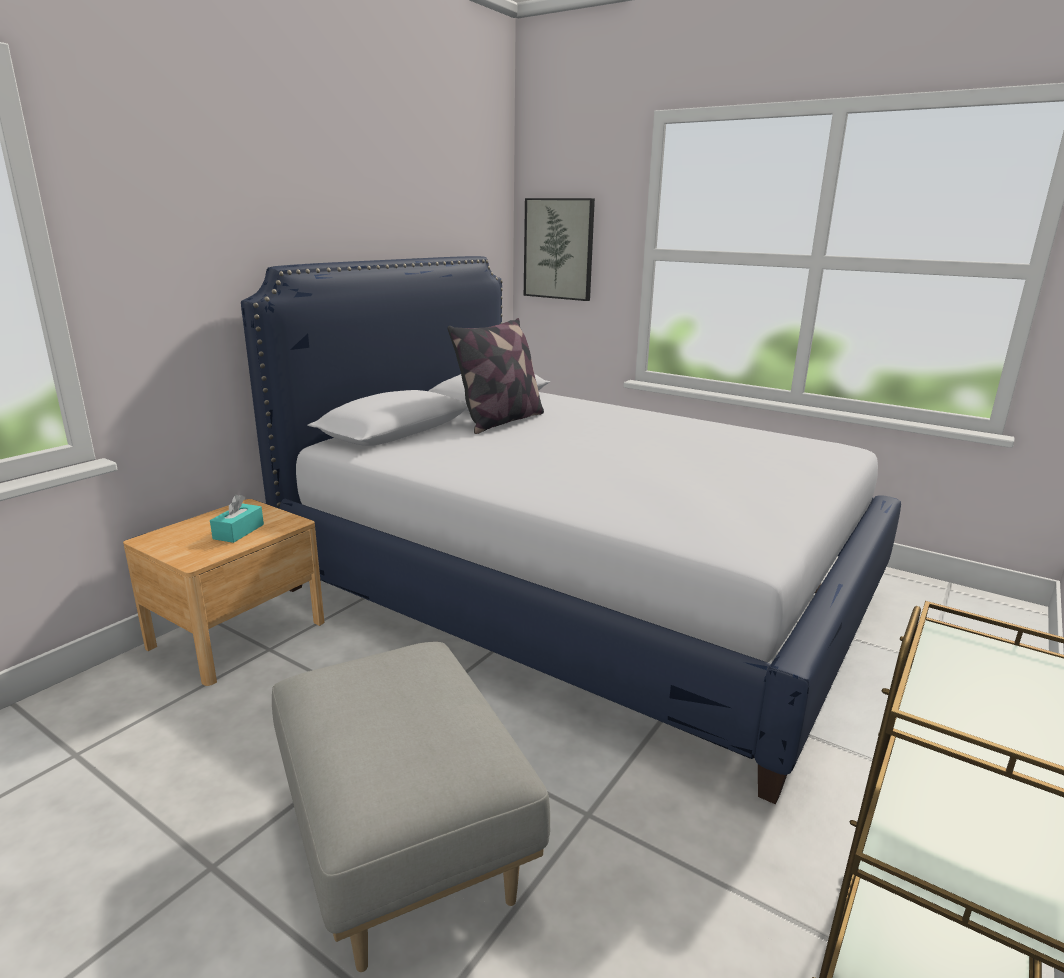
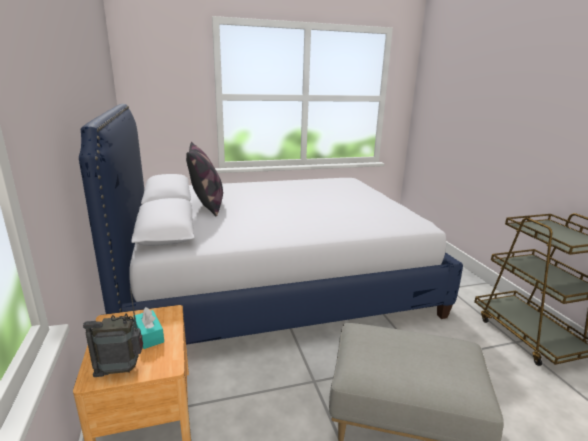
camera: 50 degrees left, 0 degrees up
(170, 544) = (121, 370): none -> radio
(559, 249) = (155, 96): picture -> none

